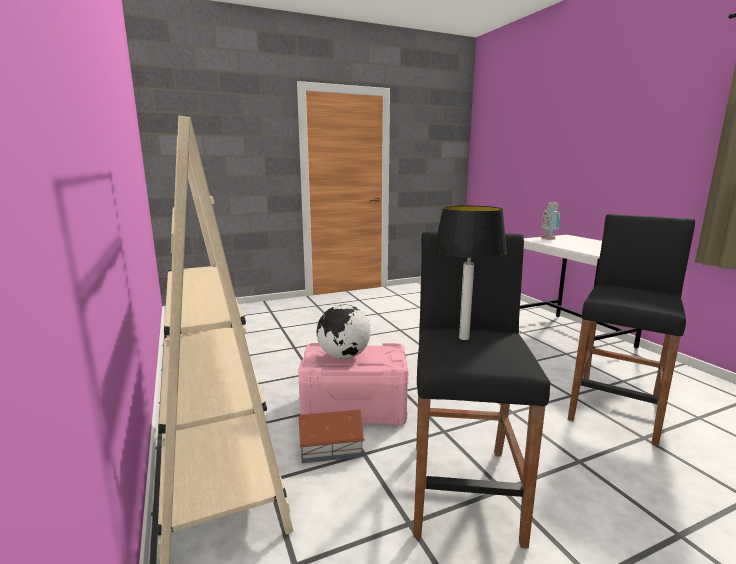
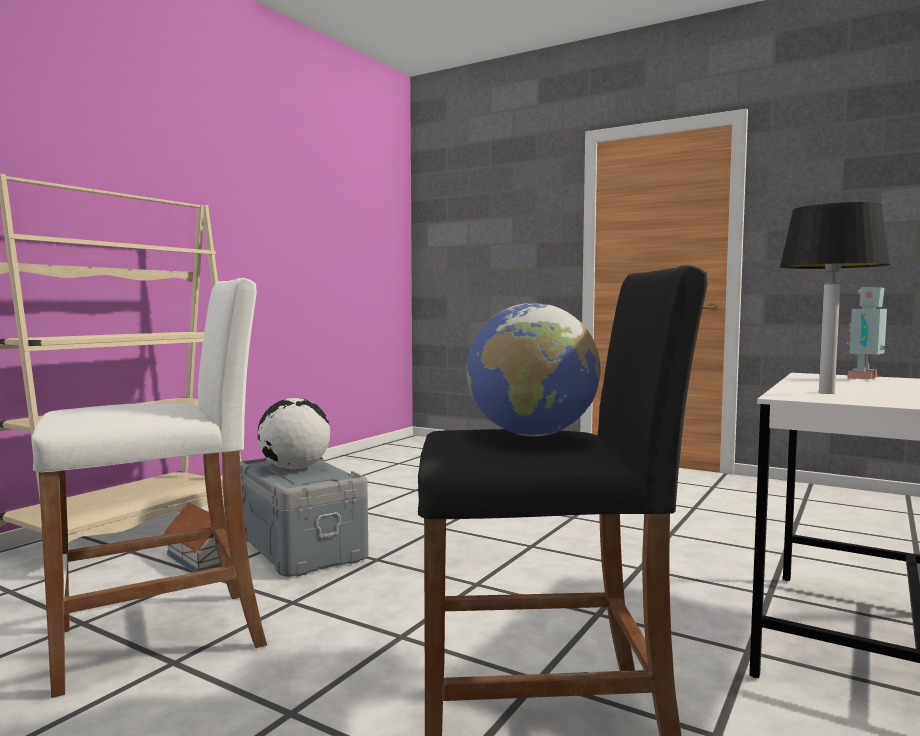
camera: 55 degrees right, 10 degrees down
(354, 409) = (299, 548): pink storage box -> grey storage box
(463, 489) = (161, 638): black stool -> white stool
(464, 338) = (142, 404): table lamp -> table lamp (826, 393)
(631, 291) = (532, 435): none -> globe

